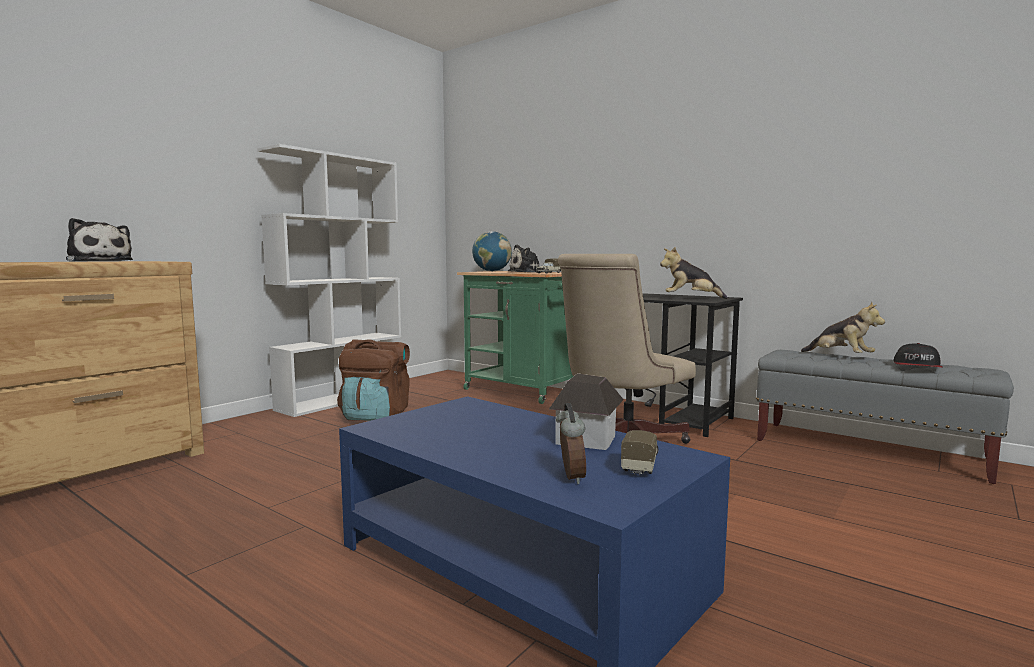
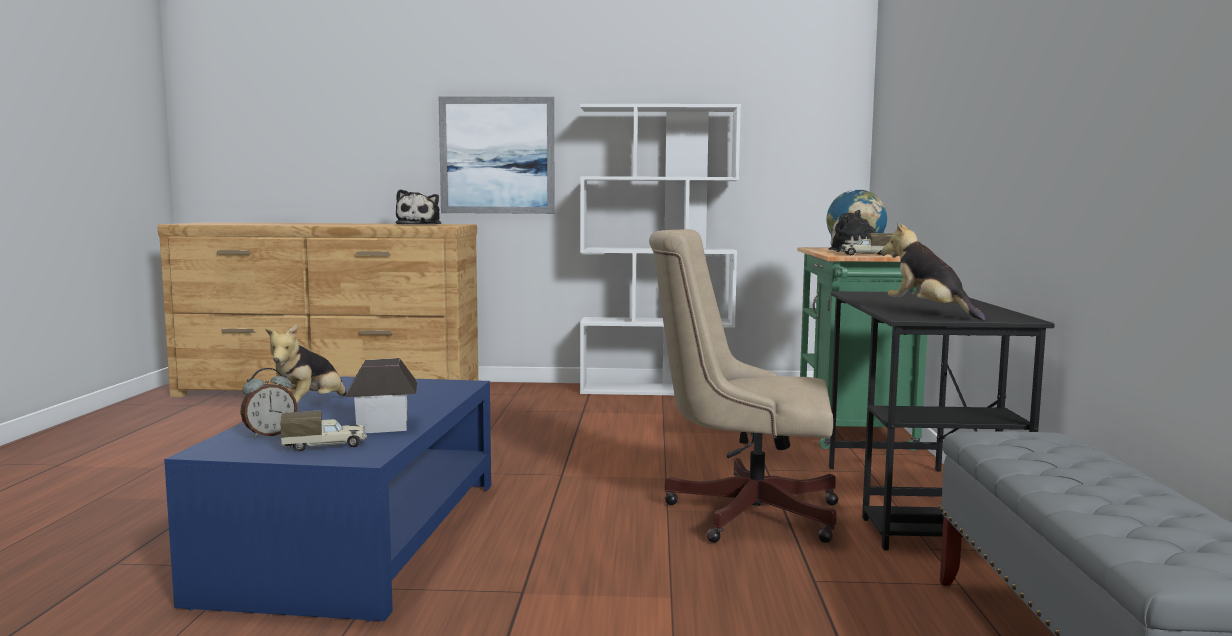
camera: 55 degrees right, 0 degrees up
(164, 186) = (497, 155): none -> picture
(376, 416) = (632, 411): brown backpack -> none
(840, 357) = (1089, 466): plush toy -> plush toy (308, 408)
(917, 367) = (1119, 514): cap -> none

